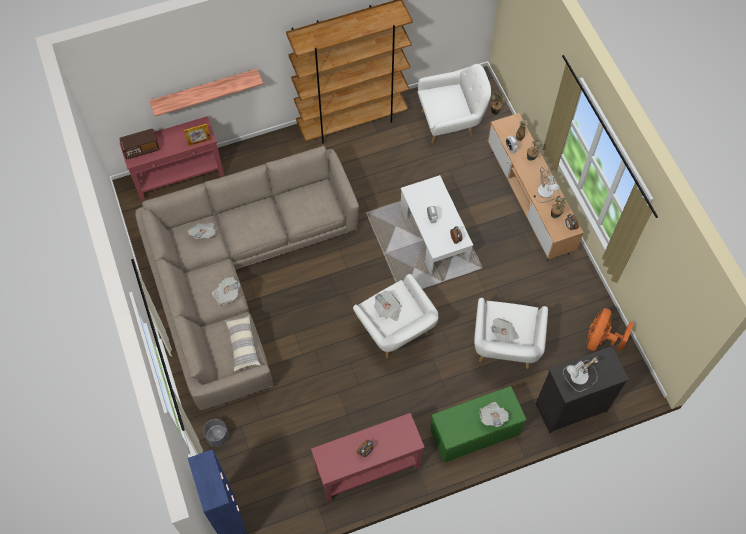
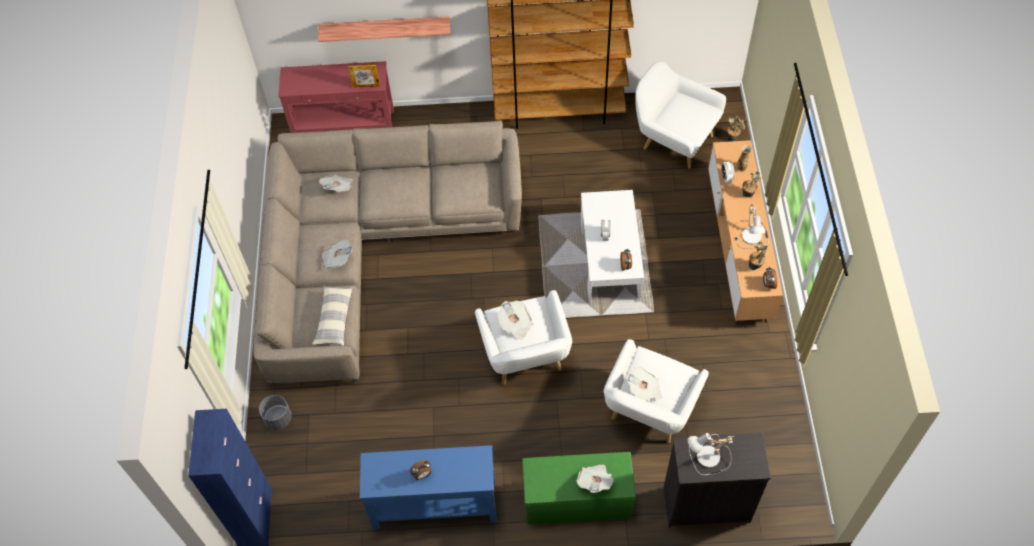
camera: 20 degrees right, 5 degrees down
(141, 149) = (301, 80): radio -> none
(367, 468) = (434, 504): red console table -> blue console table
(450, 122) = (674, 139): white armchair -> white armchair turned 150 degrees counterclockwise
(600, 339) = (772, 433): orange fan -> none

